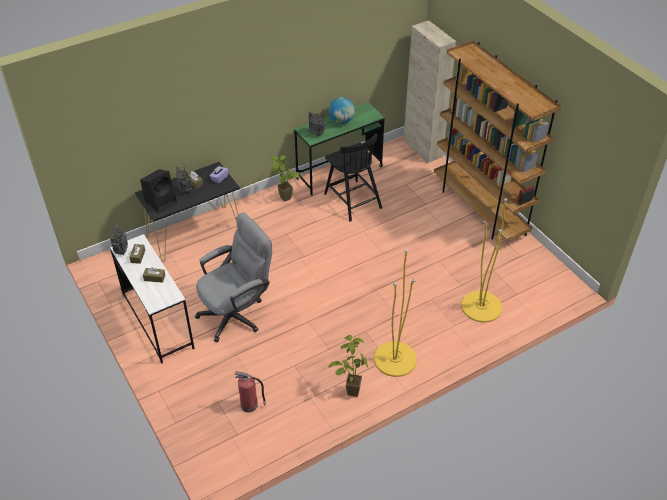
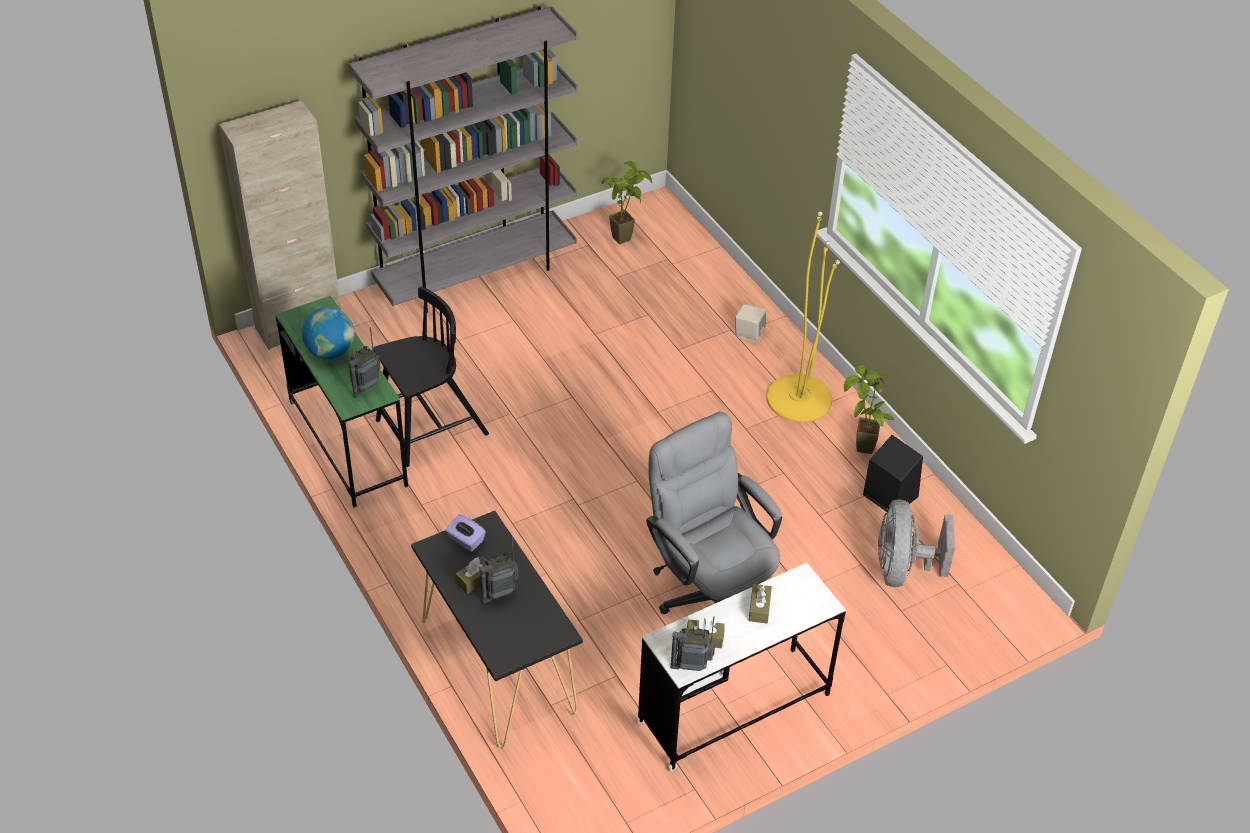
camera: 90 degrees left, 0 degrees up
(161, 201) = (528, 629): black speaker -> black speaker (889, 495)
(250, 405) = (902, 569): fire extinguisher -> grey fan
(286, 201) = (419, 522): potted plant -> potted plant (628, 238)
(452, 334) = (748, 334): none -> beige speaker
(479, 209) = (476, 274): brown bookcase -> grey bookcase
(481, 306) = (693, 298): yellow floor lamp -> none

